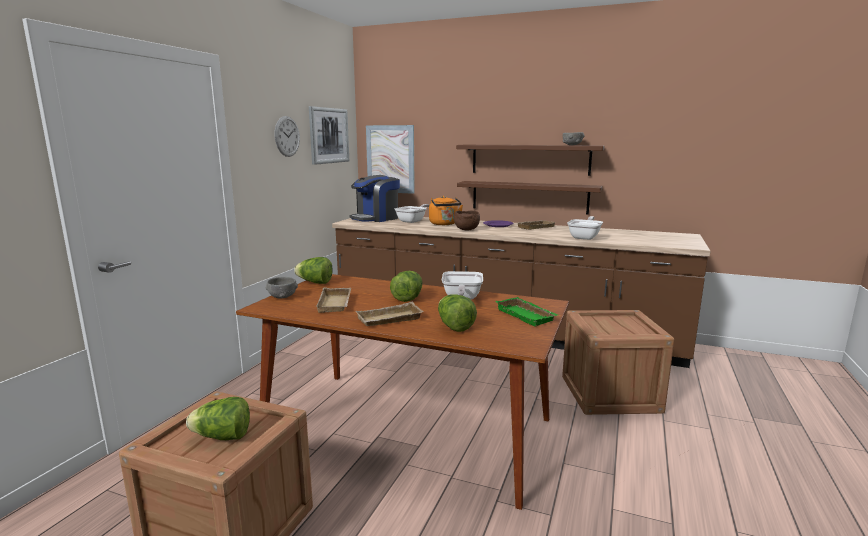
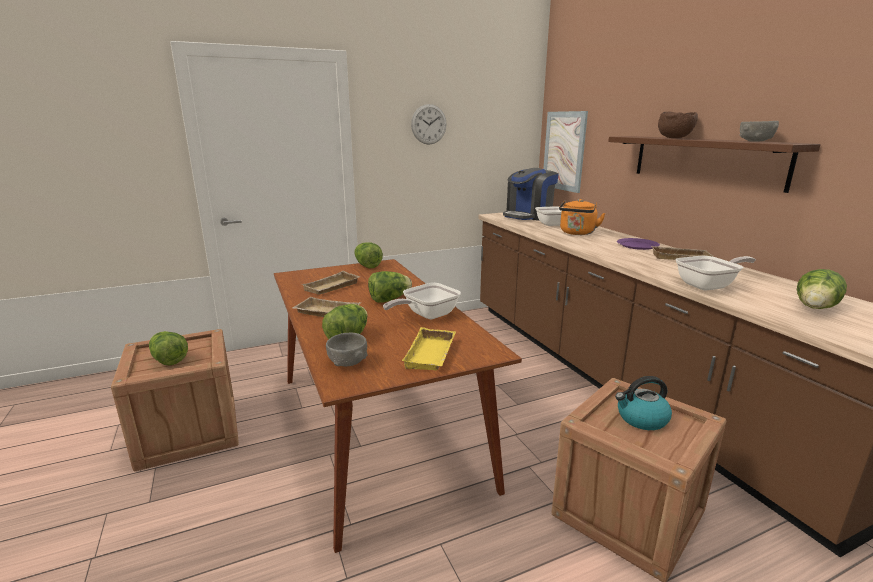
camera: 45 degrees right, 5 degrees up
(282, 297) = (320, 271): grey bowl -> grey bowl (348, 363)
(329, 135) = (492, 123): picture -> none
(376, 218) = (528, 216): coffee machine -> coffee machine turned 45 degrees counterclockwise
(466, 229) = (580, 244): brown bowl -> brown bowl (674, 138)
(527, 315) = (432, 355): green tray -> yellow tray
(529, 197) = (696, 214): brown shelf -> none
(612, 324) = (641, 419): none -> kettle
(642, 237) = (815, 309): none -> lettuce

